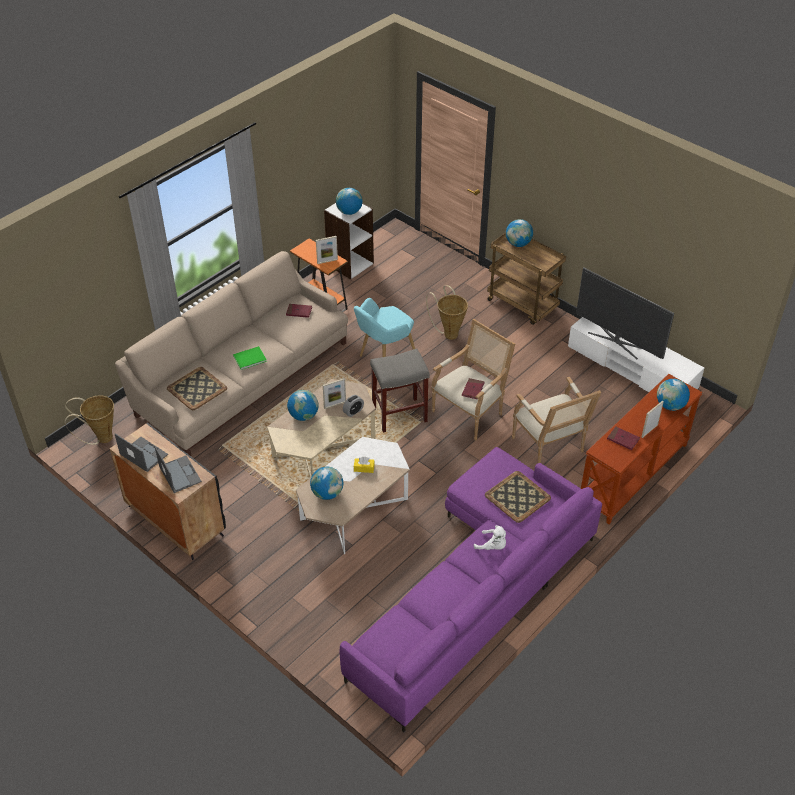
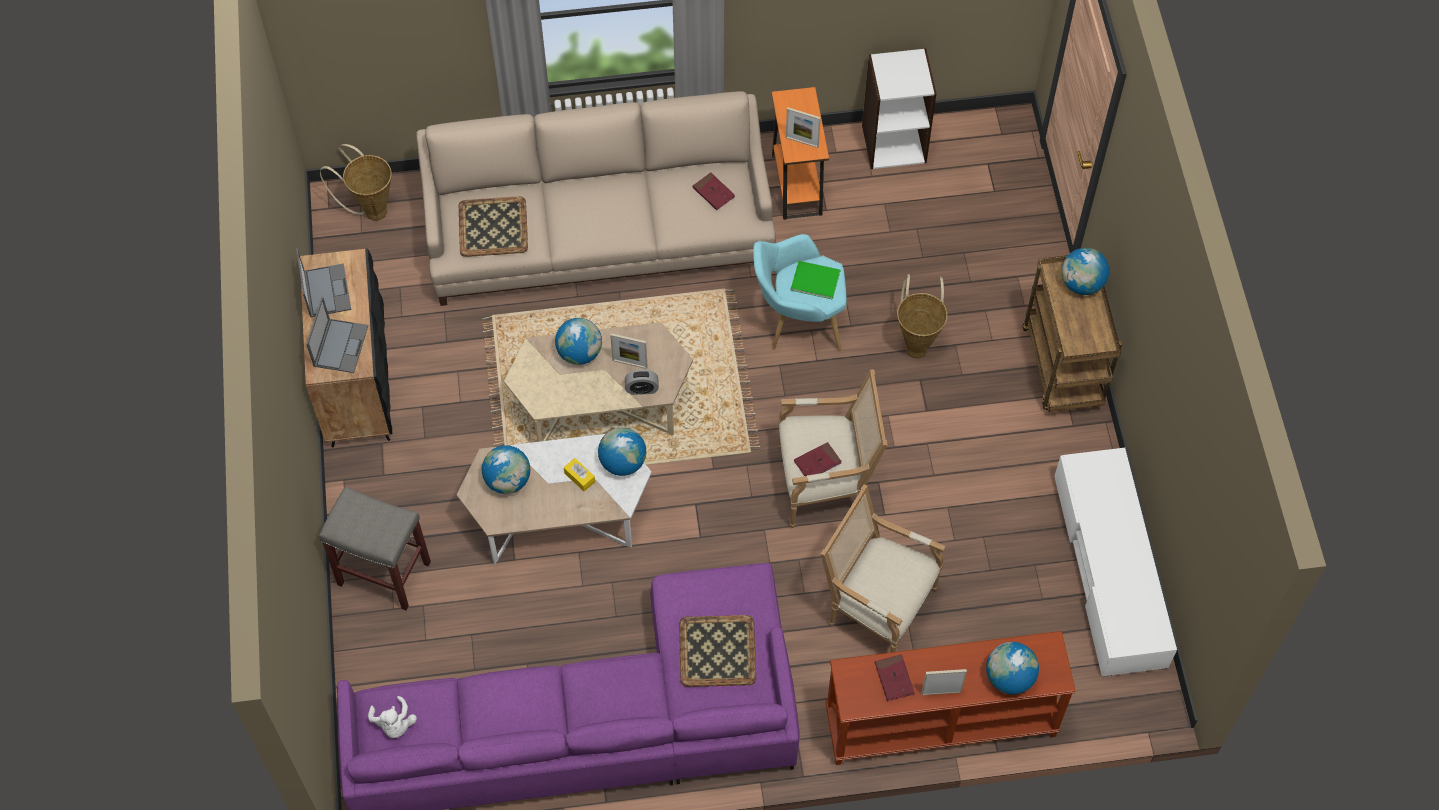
camera: 40 degrees right, 15 degrees up
(248, 358) = (589, 223): green book -> green book (814, 279)
(349, 212) = (899, 79): globe -> globe (623, 462)
(399, 415) = (733, 423): grey stool -> grey stool (383, 573)
(492, 546) = (623, 691): white plush toy -> white plush toy (394, 724)
(550, 447) = (876, 606): armchair -> armchair turned 105 degrees clockwise
(617, 341) = (1100, 523): television -> none

